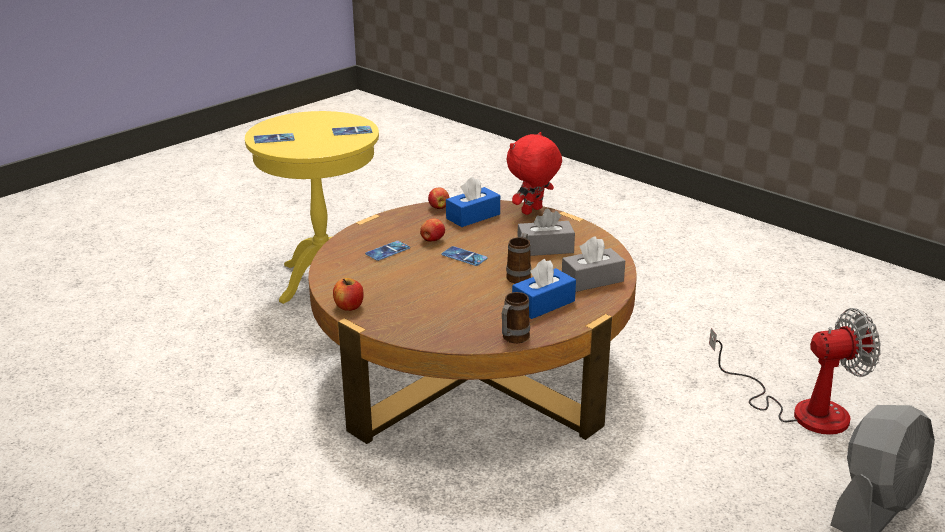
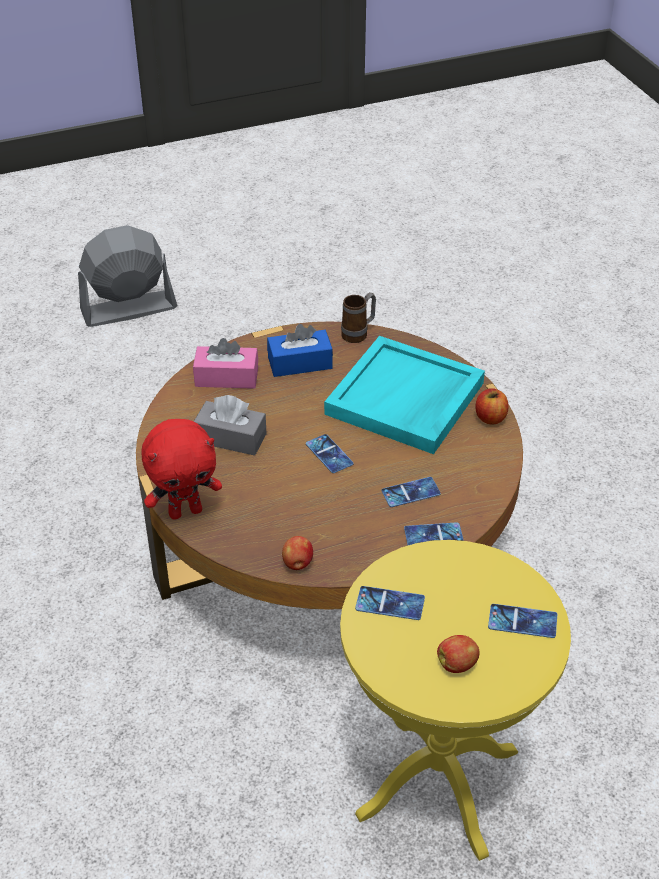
camera: 155 degrees left, 15 degrees up
(358, 236) = (433, 535): none -> phone
(430, 301) = (405, 399): none -> turquoise tray
(432, 240) = (347, 495): apple -> apple (457, 664)
(473, 216) = (267, 527): blue tissue box -> none
(520, 276) = (292, 406): mug -> none
(592, 280) = (226, 377): grey tissue box -> pink tissue box
(801, 410) = (75, 390): fan -> none

